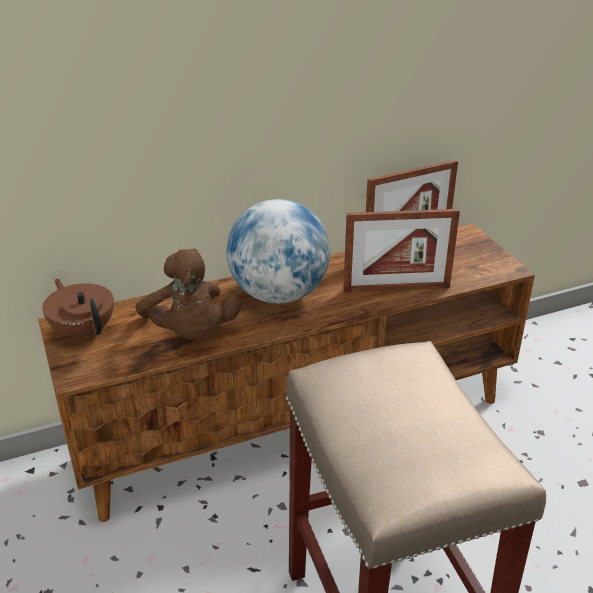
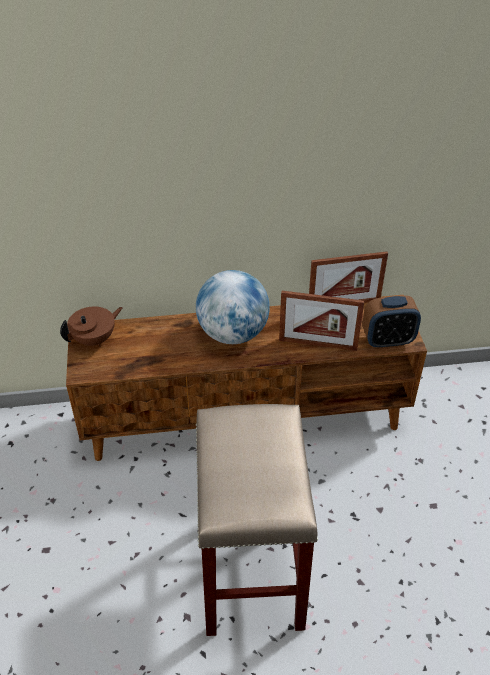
camera: 15 degrees right, 10 degrees up
(83, 331) = (95, 339): brown teapot -> brown teapot turned 75 degrees clockwise
(191, 334) = (163, 355): brown plush toy -> none
(481, 271) = (387, 340): none -> alarm clock

